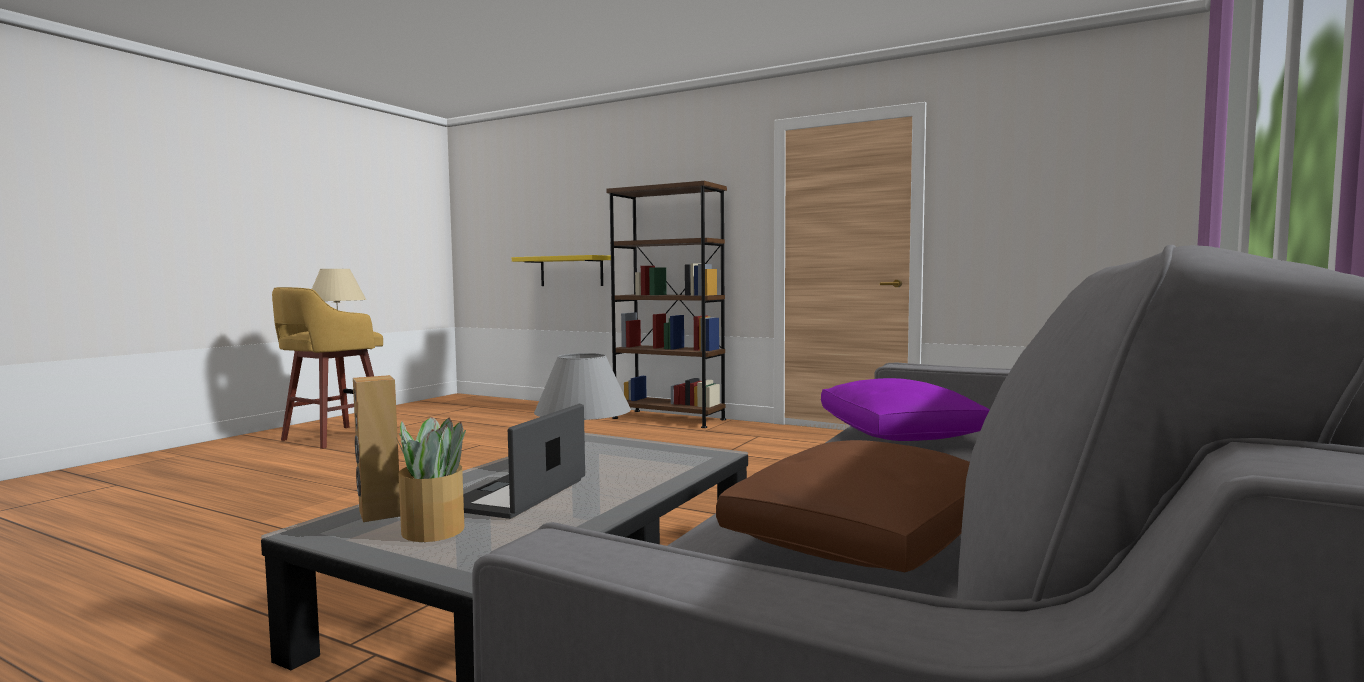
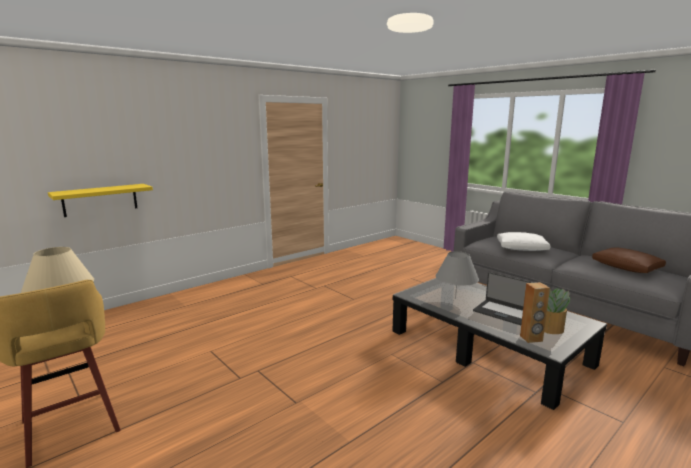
camera: 70 degrees left, 10 degrees up
(668, 419) = (219, 287): brown bookcase -> none
(899, 434) = (522, 248): purple pillow -> white pillow

